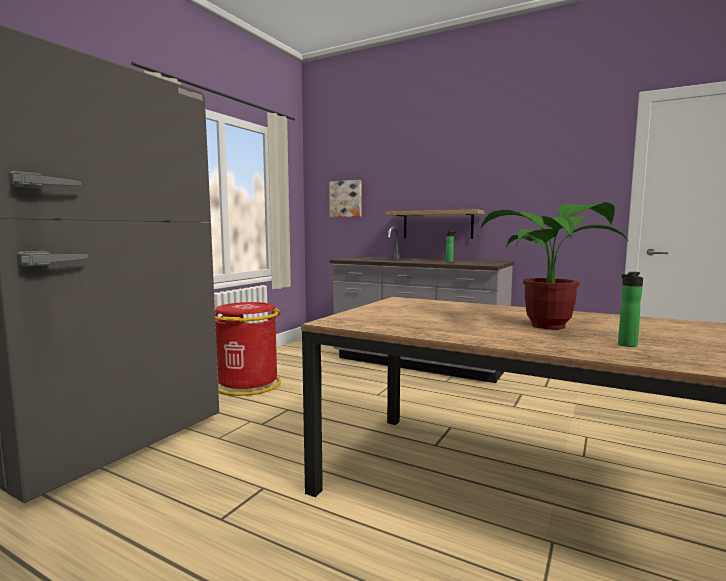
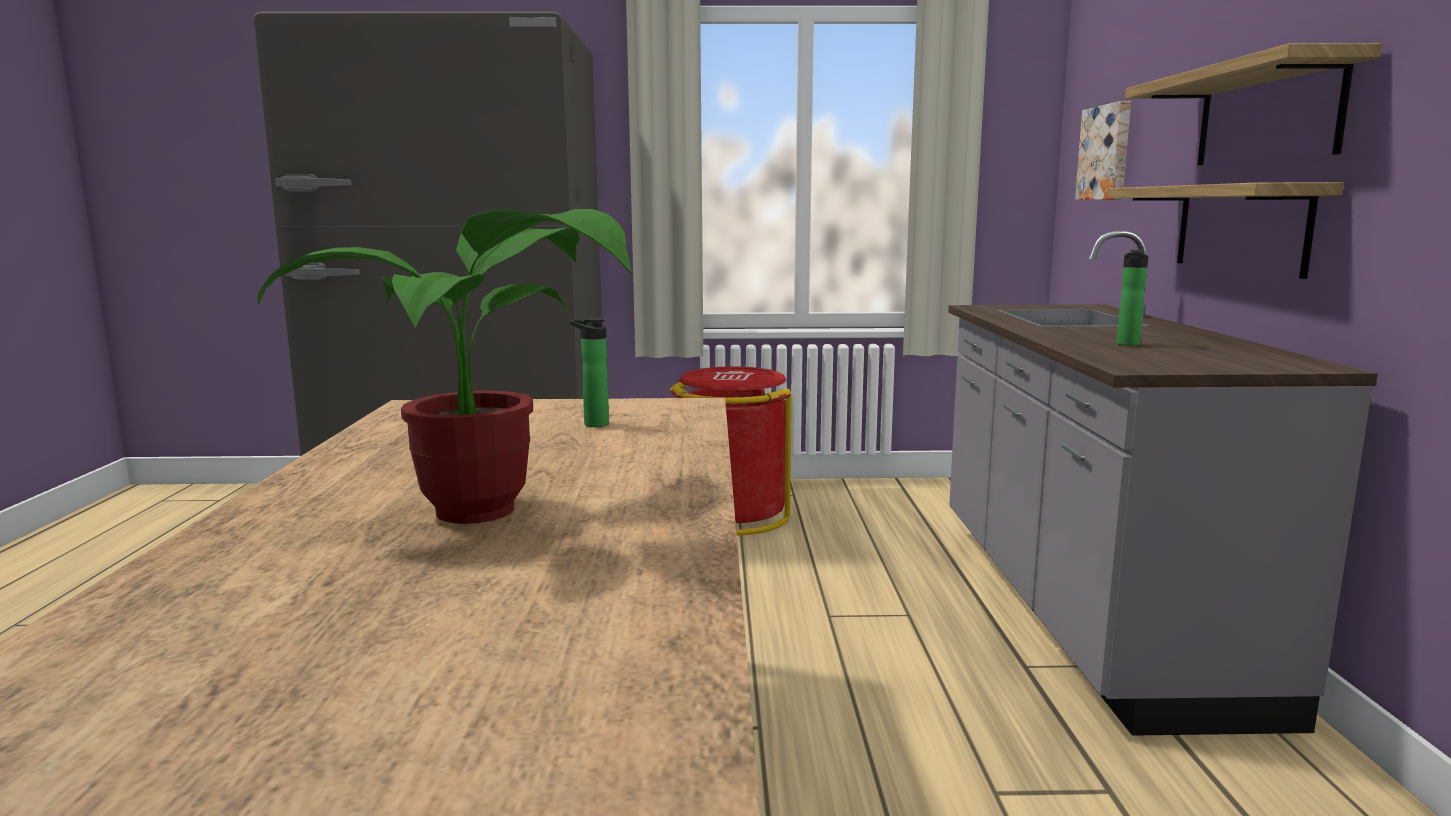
camera: 60 degrees right, 5 degrees up
(445, 189) = (1267, 115): none -> shelf
(626, 345) = (279, 576): bottle -> bottle (592, 424)

